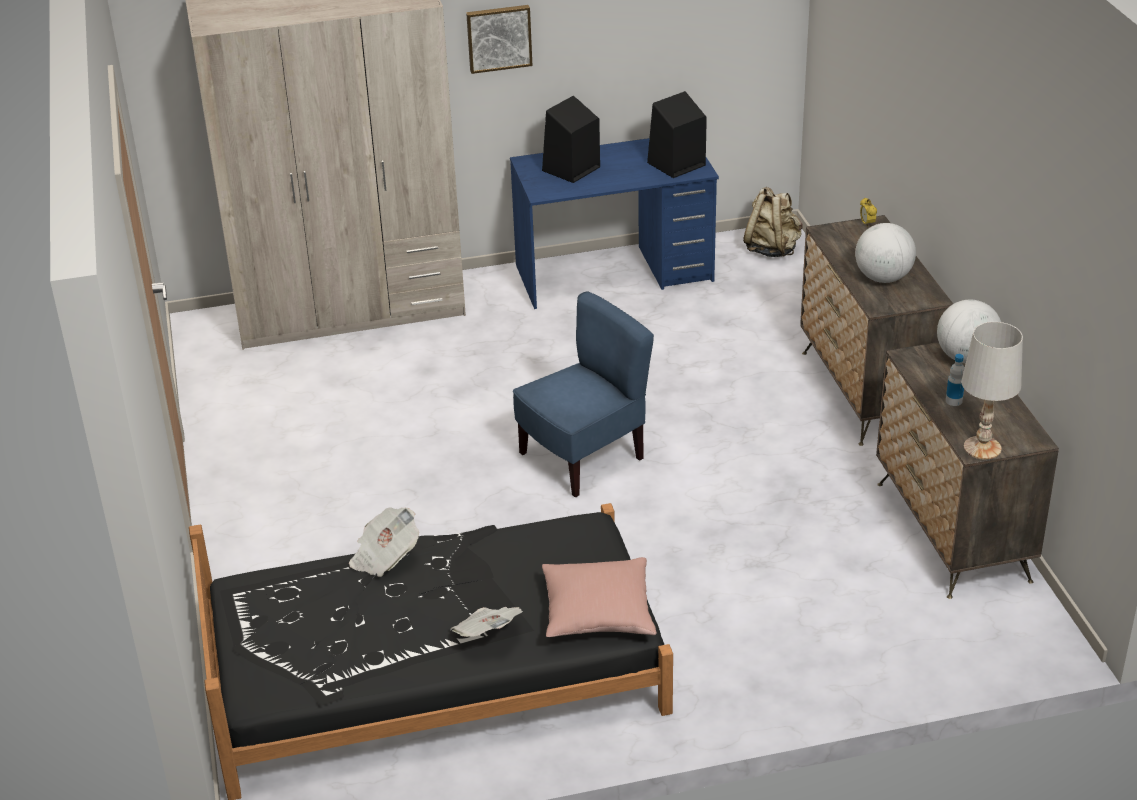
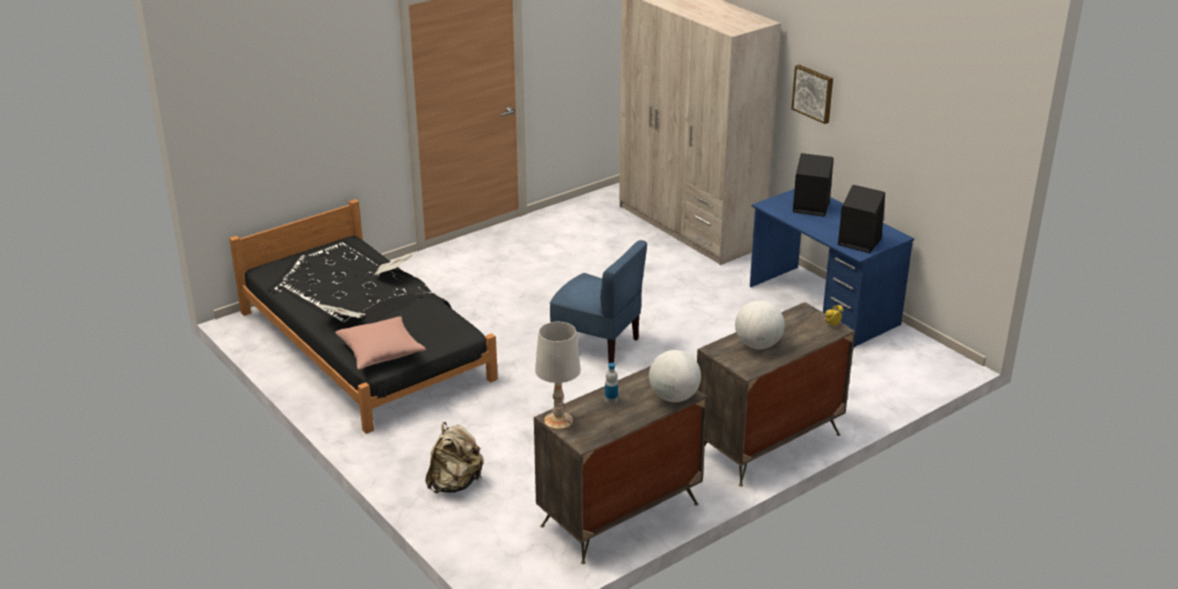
camera: 65 degrees right, 5 degrees down
(772, 249) = (926, 363): beige backpack -> beige backpack (455, 484)

